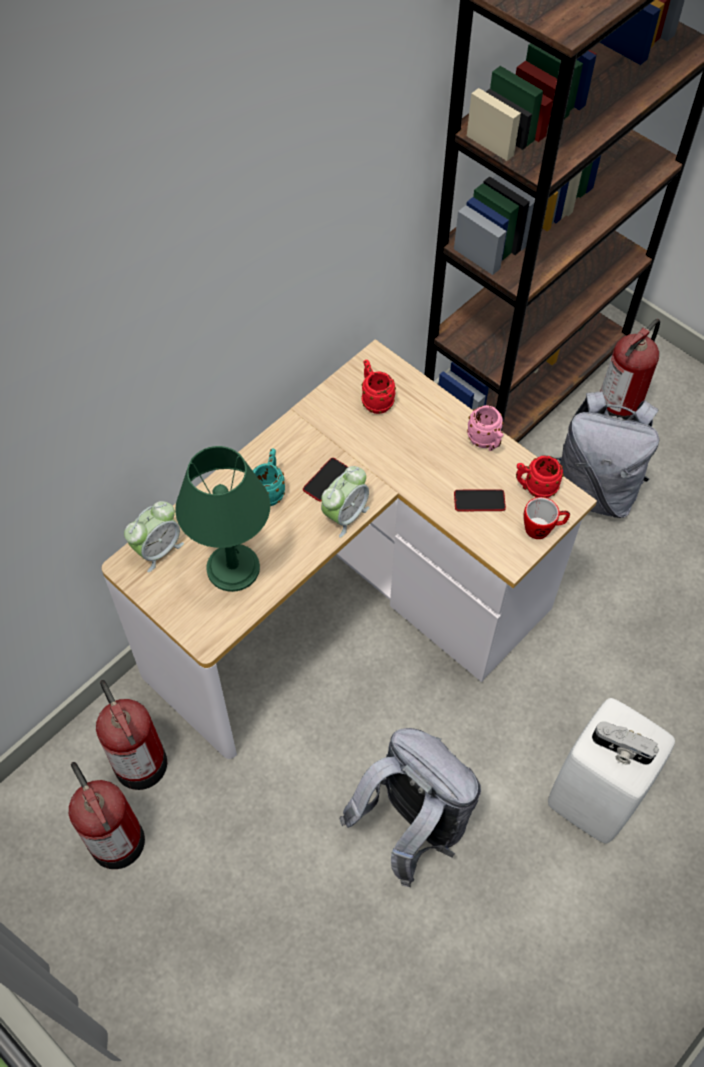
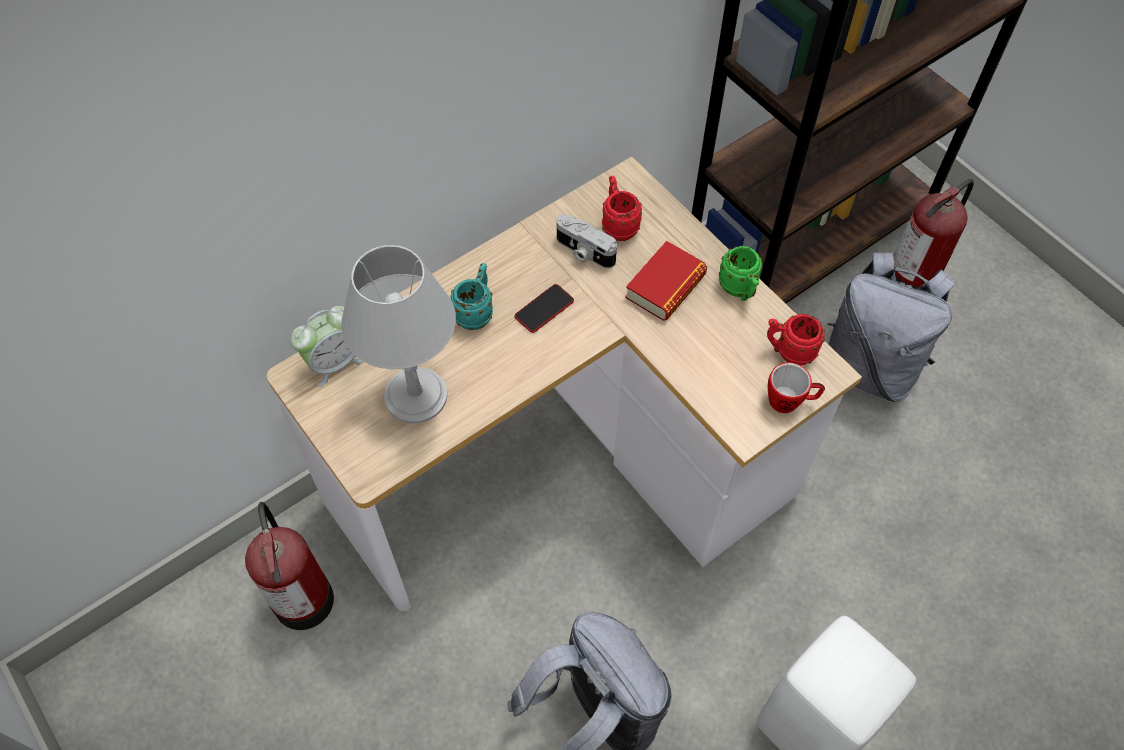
camera: 10 degrees right, 0 degrees up
(115, 838) = (259, 680): fire extinguisher -> none
(234, 568) = (416, 396): green table lamp -> grey table lamp
(345, 515) = (558, 352): alarm clock -> none
(424, 447) = (665, 286): none -> book
(479, 501) = (719, 358): phone -> none
(486, 442) = (739, 290): pink mug -> green mug
(621, 750) = (847, 683): camera -> camera (583, 252)

